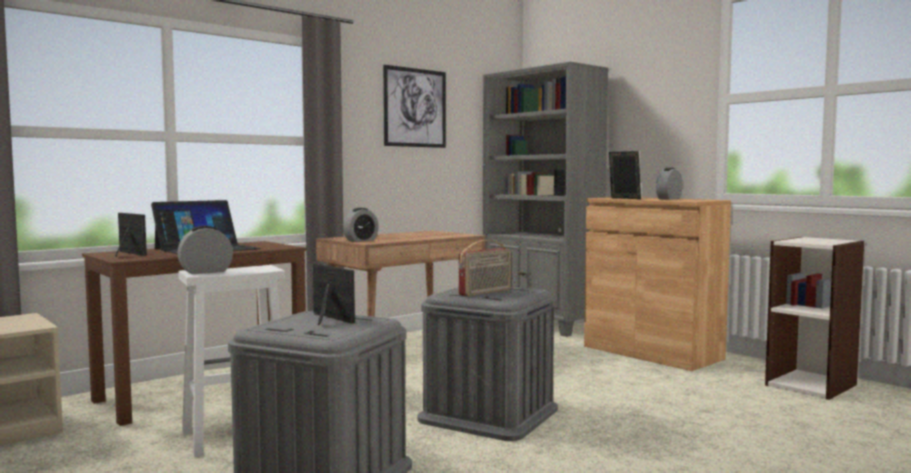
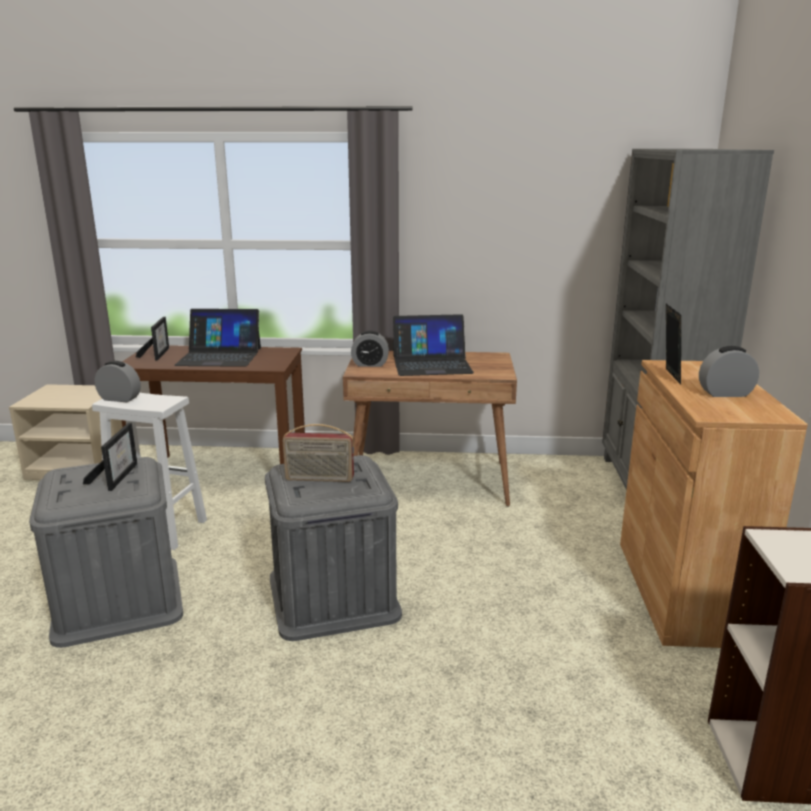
camera: 45 degrees right, 15 degrees up
(405, 236) = (431, 364): none -> laptop
(415, 108) = (513, 201): picture -> none

